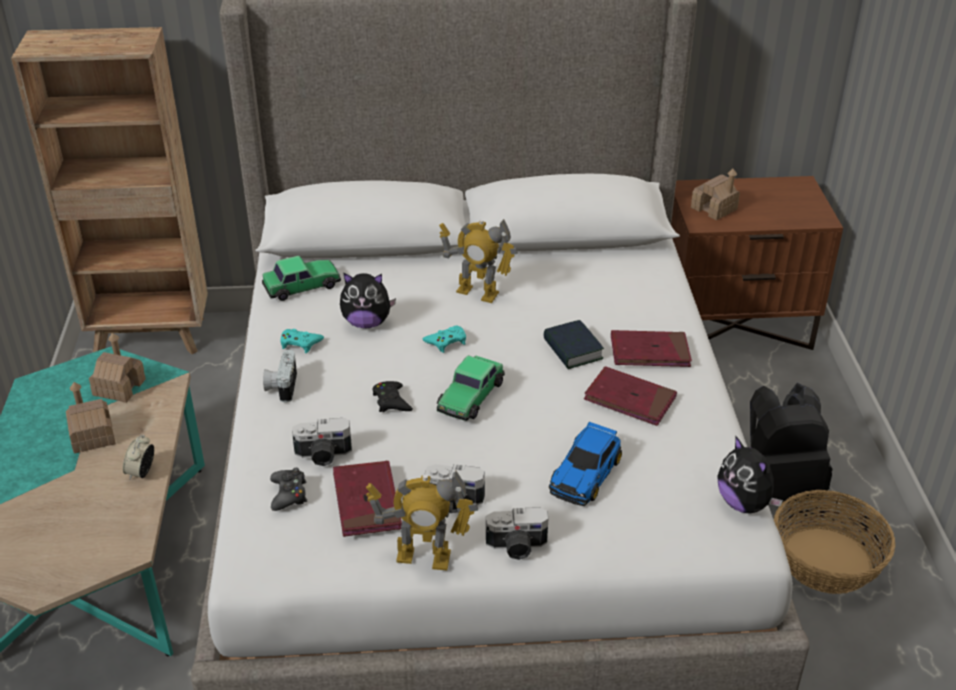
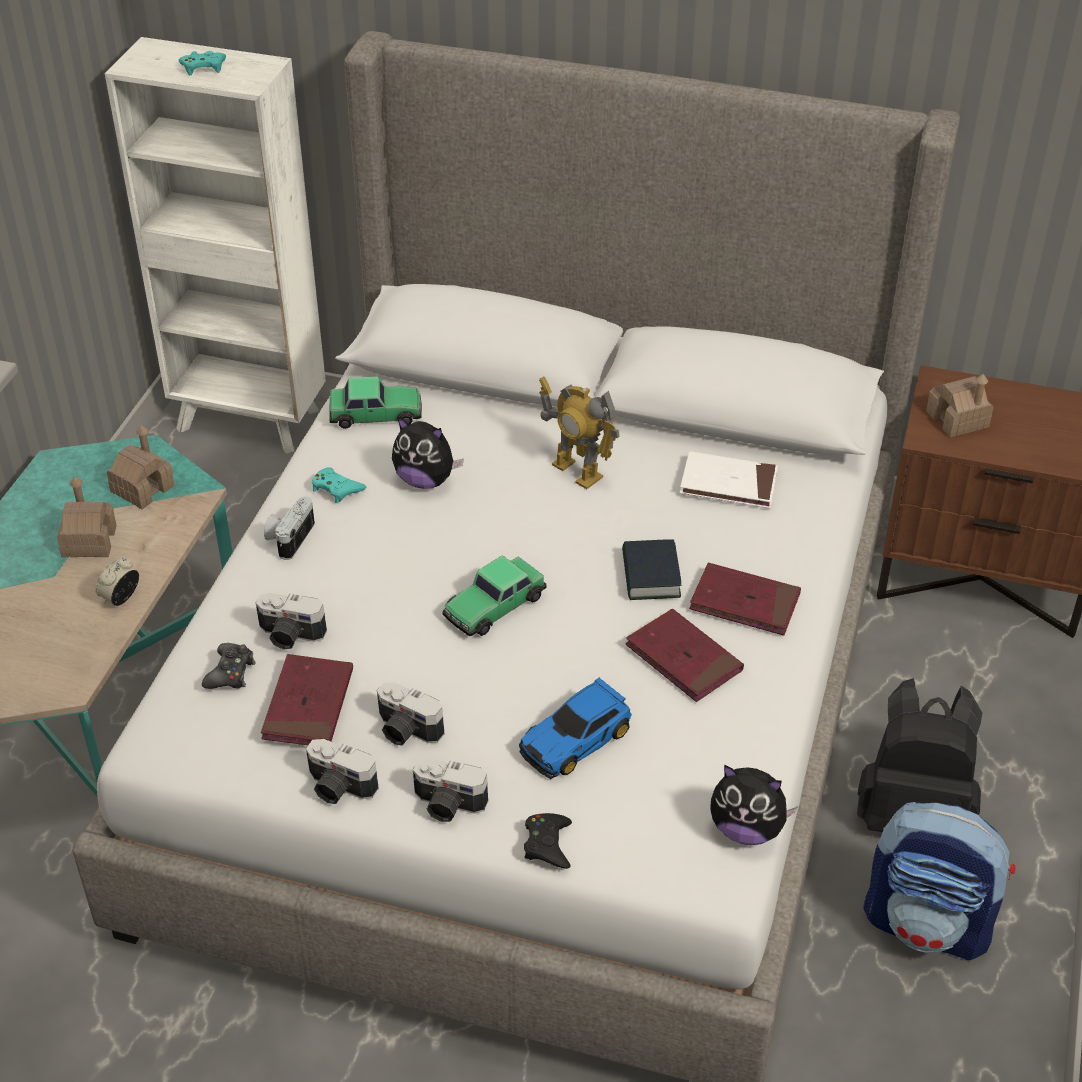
camera: 20 degrees right, 5 degrees up
(152, 337) = (251, 420): brown bookcase -> white bookcase
(391, 401) = (400, 588): black game controller -> black game controller (547, 844)
(423, 557) = (338, 788): toy robot -> camera
(446, 341) = (504, 528): turquoise game controller -> turquoise game controller (203, 67)
(590, 278) = (728, 484): none -> white book
(744, 503) = (747, 829): plush toy -> plush toy turned 60 degrees counterclockwise
(826, 560) = (928, 924): basket -> backpack

